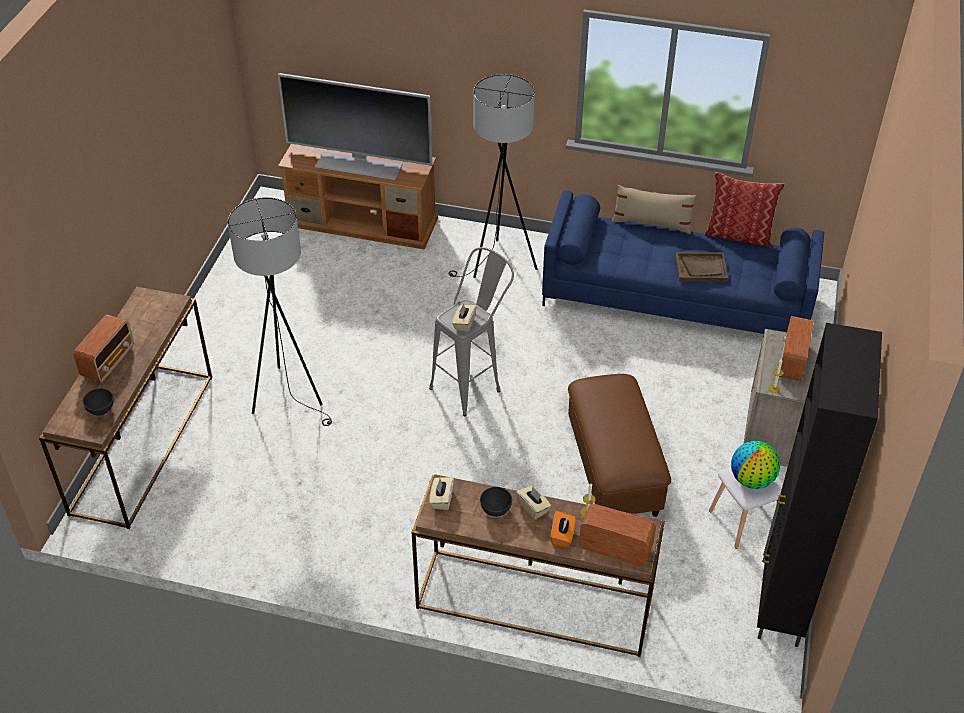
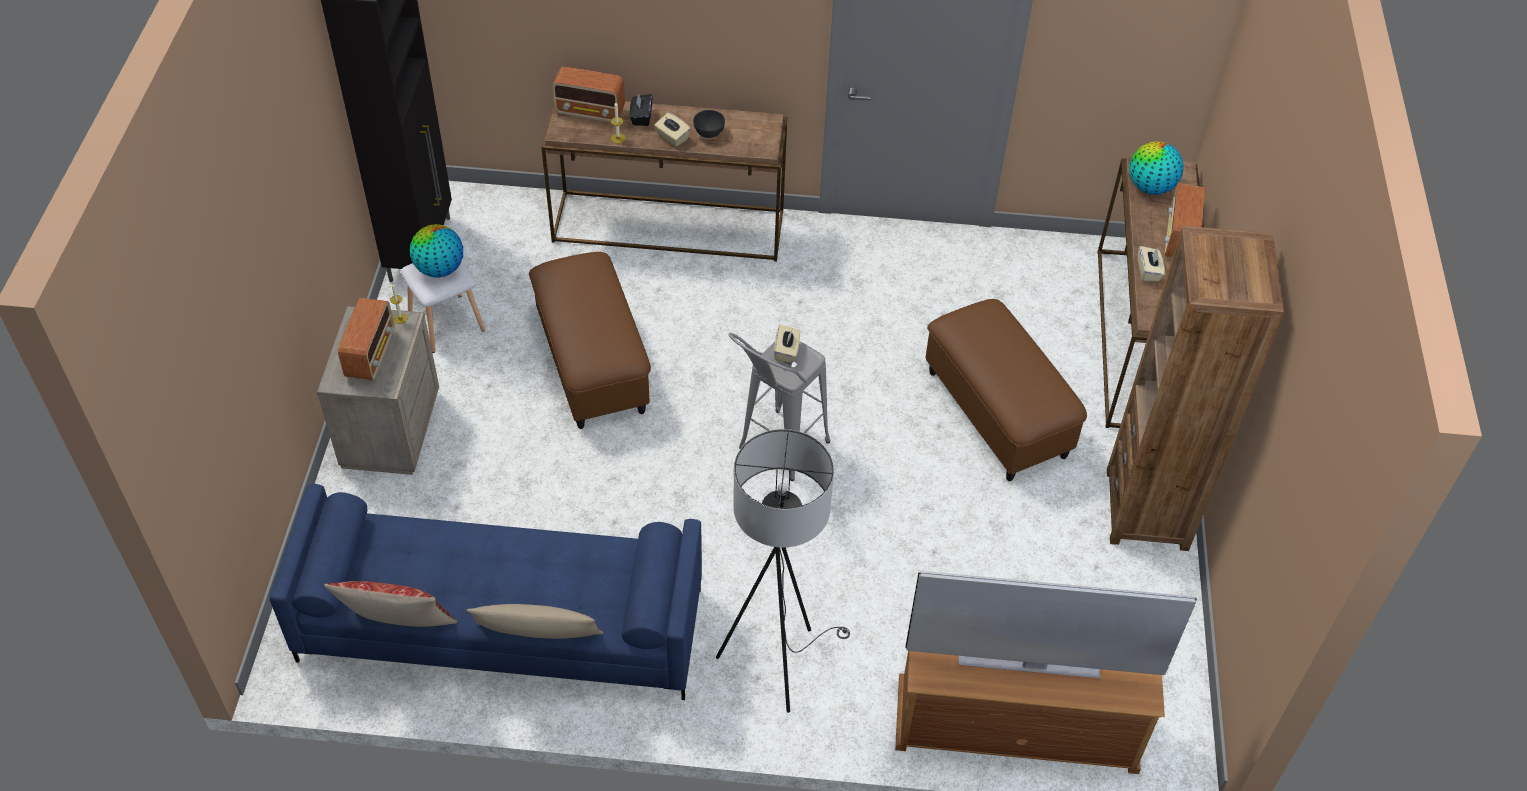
camera: 170 degrees right, 5 degrees up
(101, 410) = (1150, 187): grey bowl -> globe
(214, 321) = (1147, 509): none -> brown bookcase
(290, 396) = (998, 413): grey floor lamp -> brown ottoman
(441, 499) = (764, 137): beige tissue box -> beige tissue box (1148, 271)
(562, 536) = (641, 117): orange tissue box -> black tissue box
(701, 268) = (467, 553): brown tray -> none

